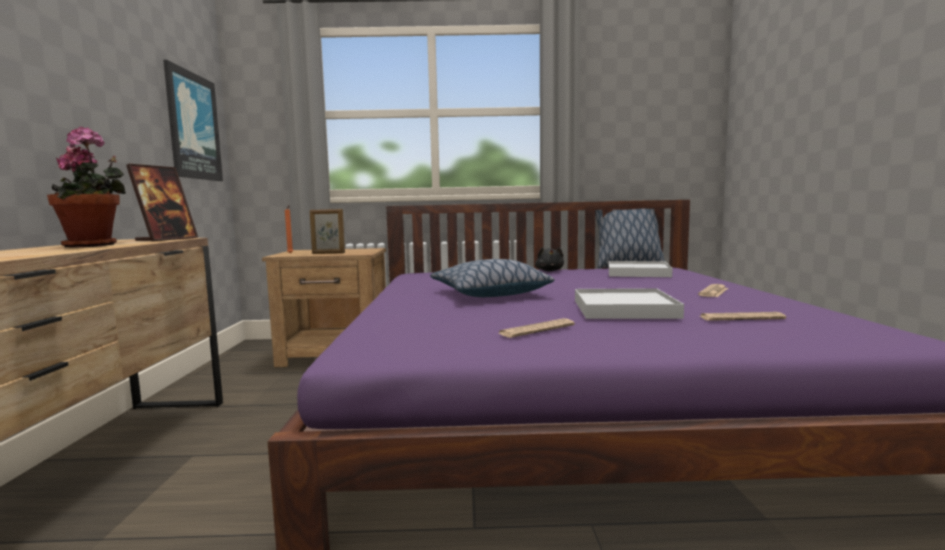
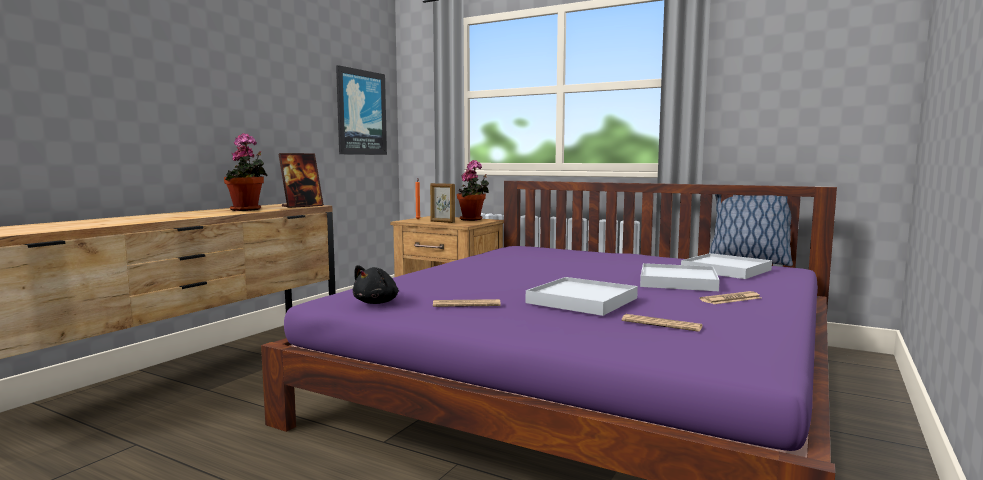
camera: 30 degrees right, 0 degrees up
(354, 249) = (473, 219): none -> potted plant
(488, 293) = (520, 272): pillow -> none
(549, 271) = (644, 257): black plush toy -> black plush toy (377, 302)
(636, 284) = (677, 281): none -> white tray

